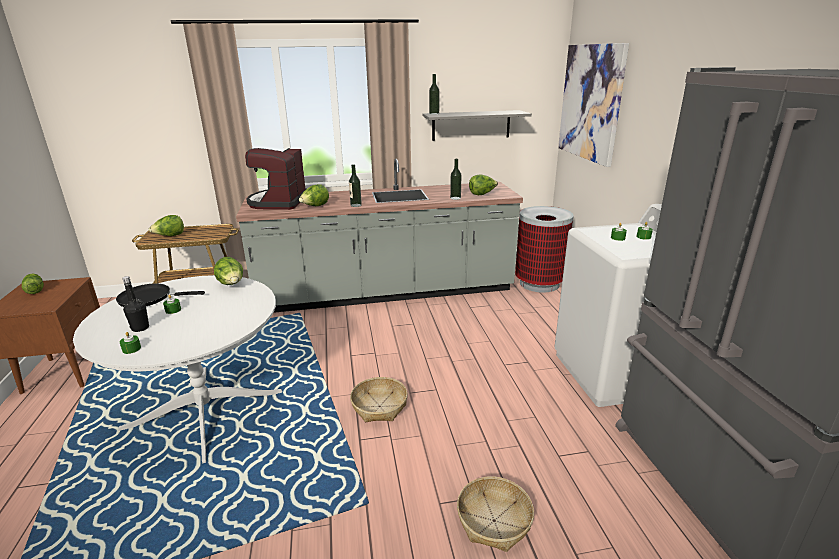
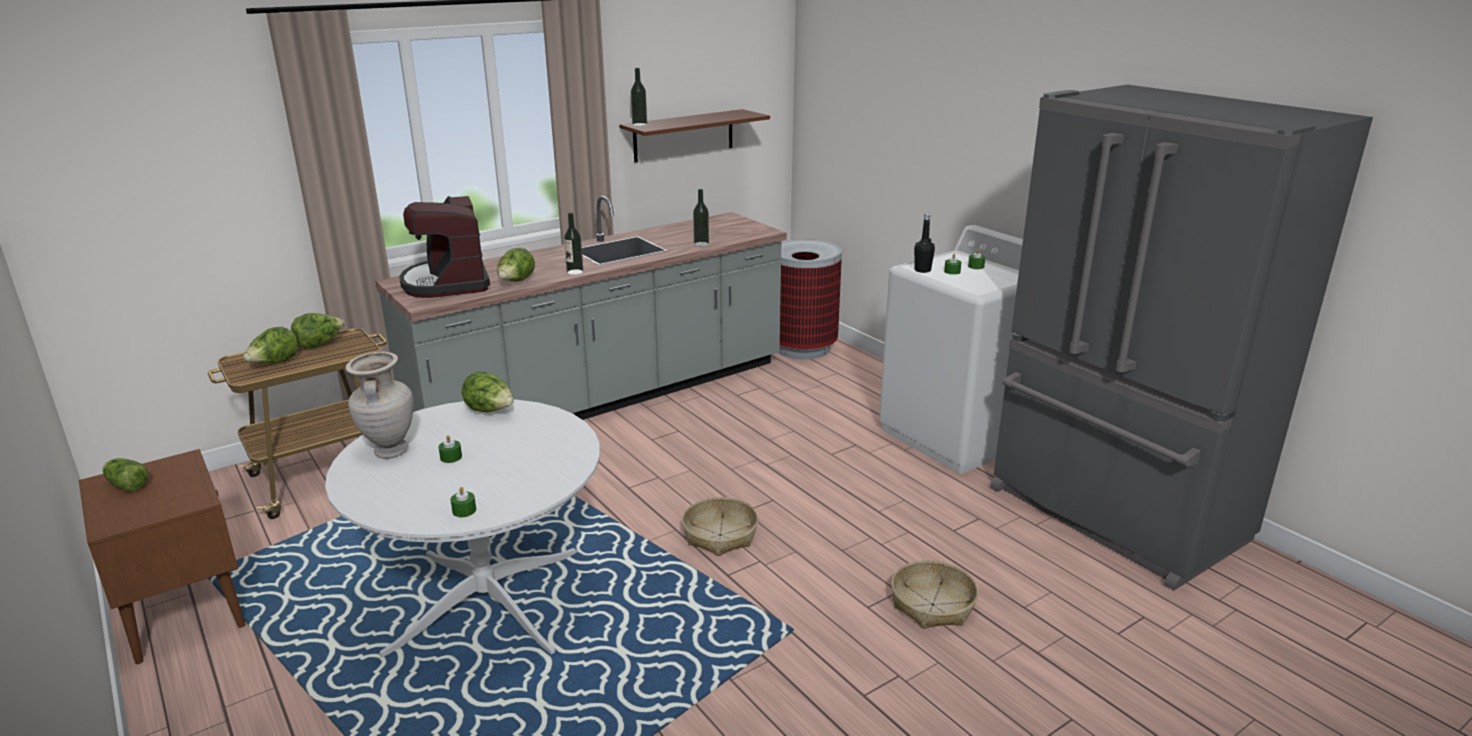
camera: 25 degrees left, 0 degrees up
(140, 328) = (437, 487): black bottle -> black bottle (922, 270)
(149, 298) = (389, 451): black frying pan -> beige vase
(471, 125) = (684, 135): grey shelf -> brown shelf
(482, 194) = (730, 234): lettuce -> lettuce (320, 344)
(590, 102) = (845, 98): picture -> none

